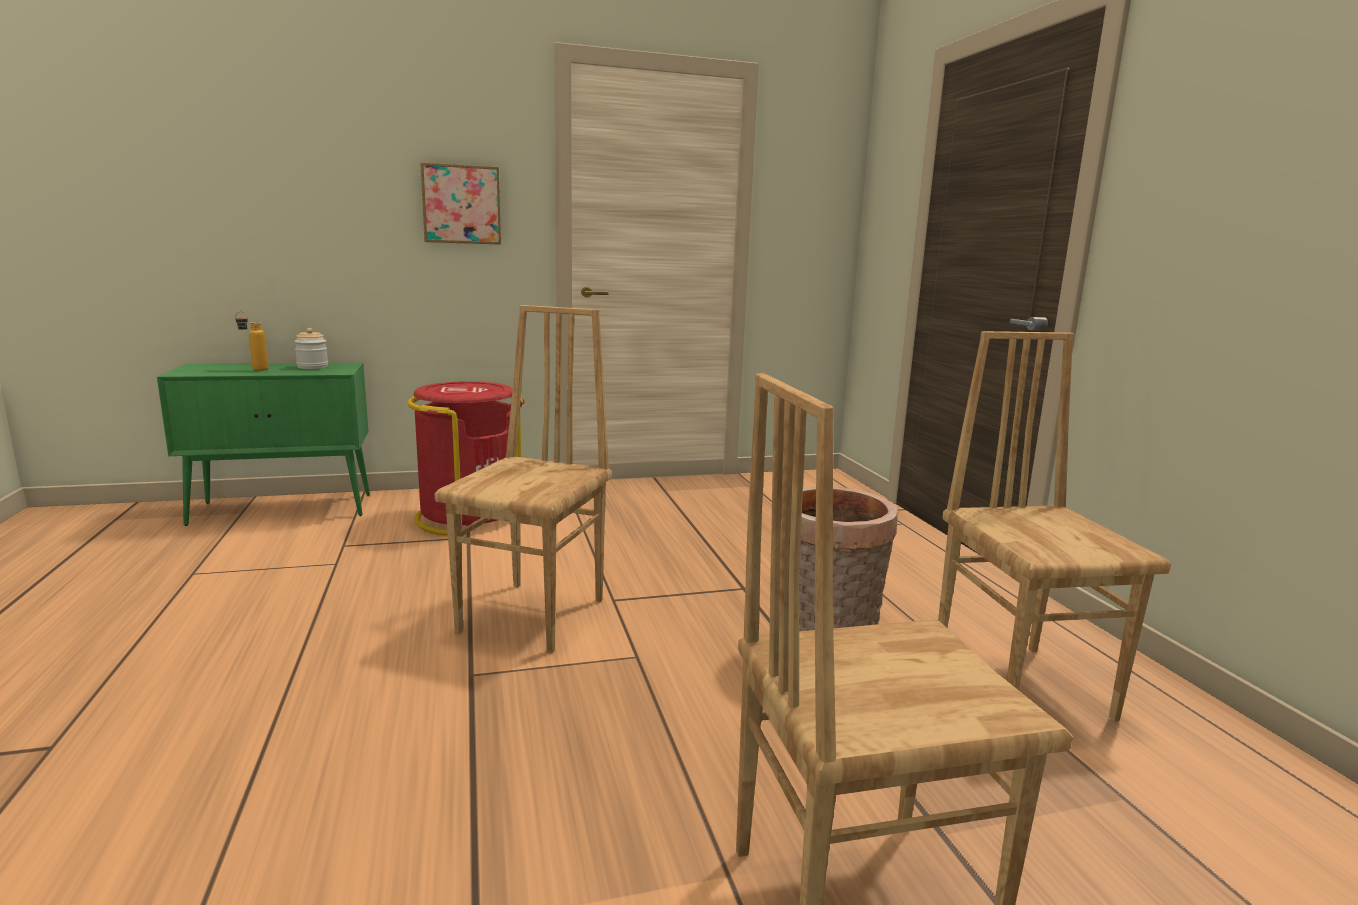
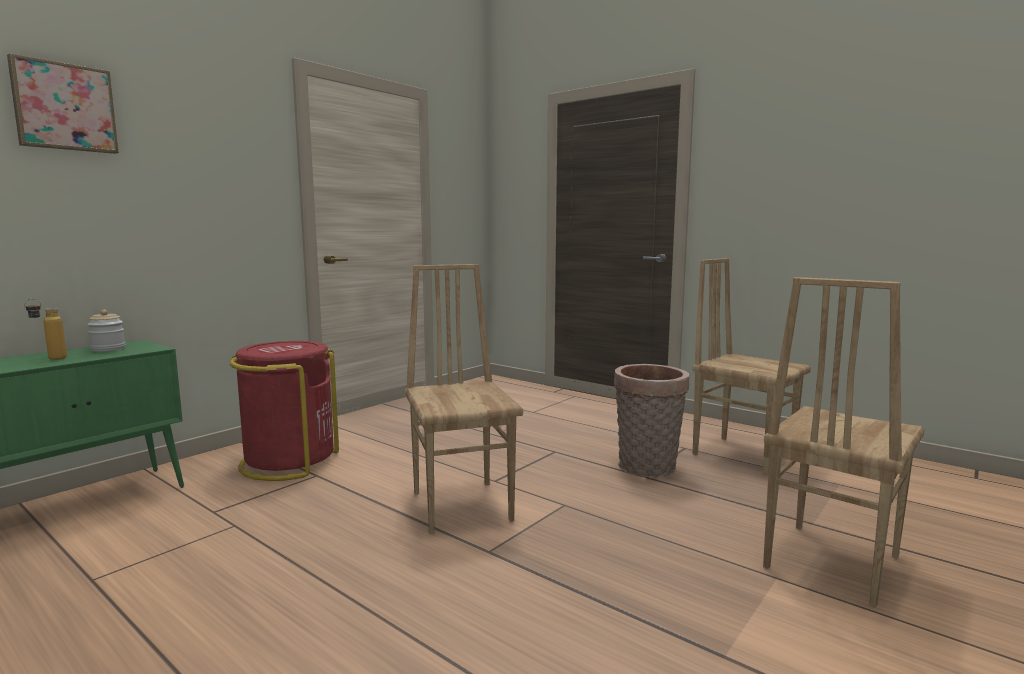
camera: 35 degrees left, 5 degrees down
(461, 204) = (226, 188): picture -> picture (64, 107)

